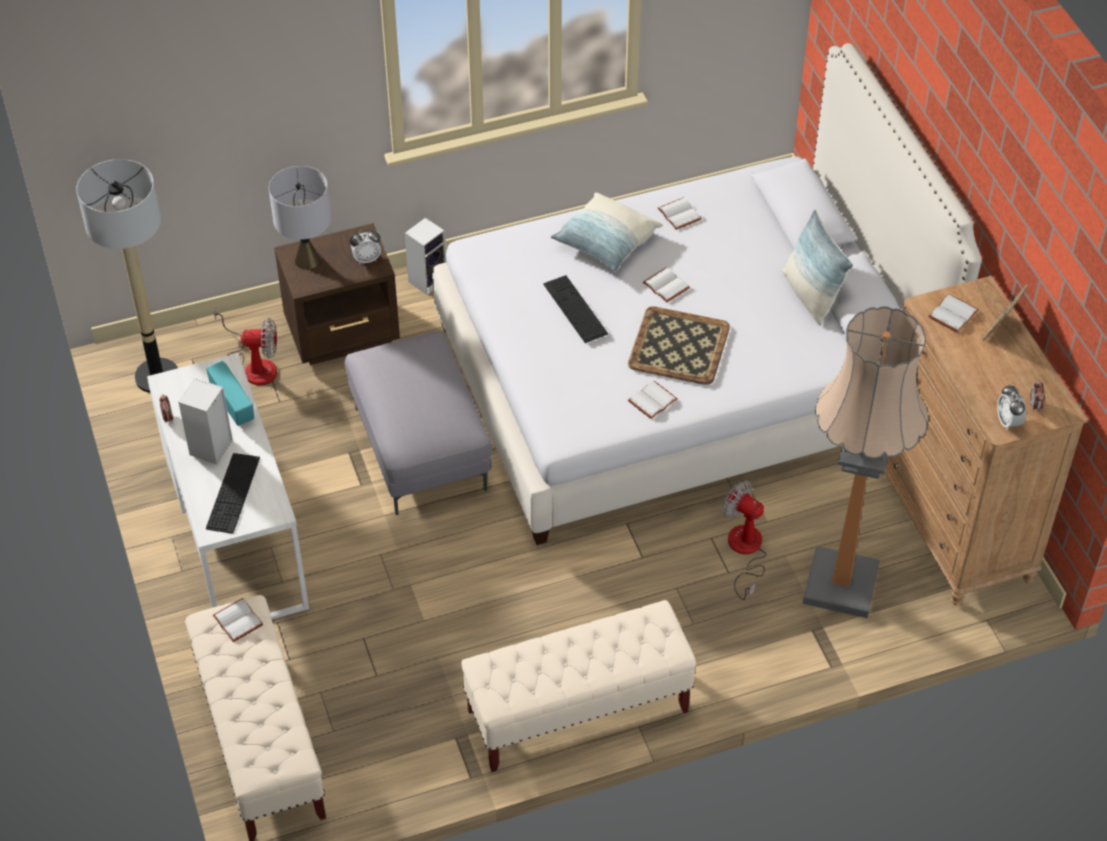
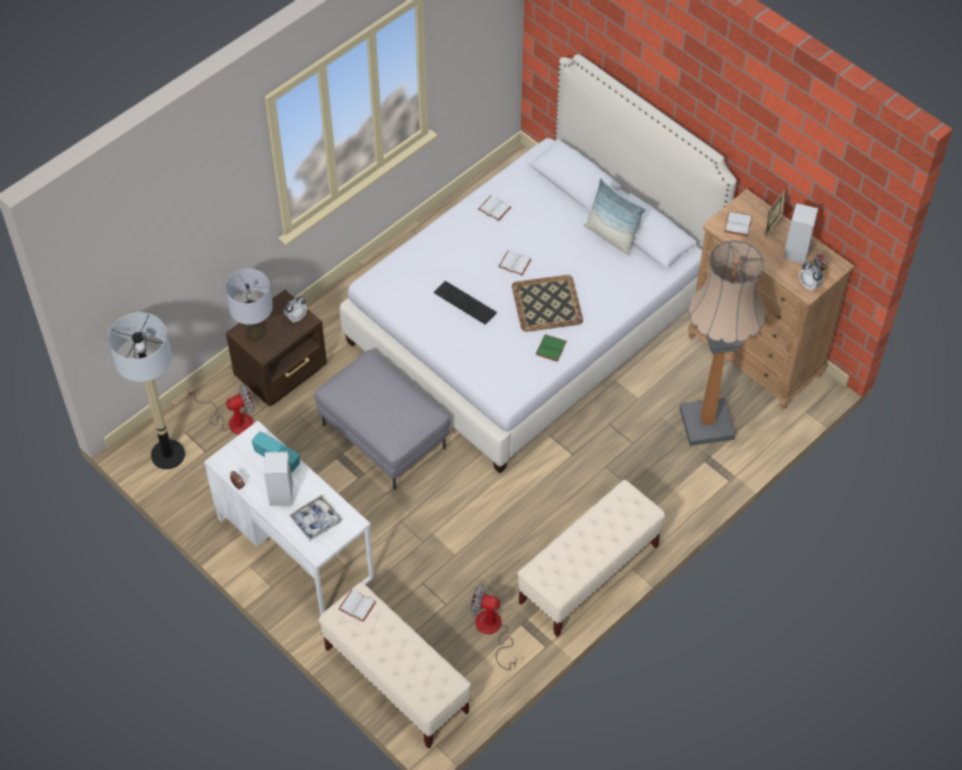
camera: 25 degrees left, 5 degrees up
(233, 493) = (316, 520): keyboard -> tray
(428, 279) = (318, 312): speaker -> speaker (796, 251)
(606, 242) = (457, 247): pillow -> none
(653, 402) = (551, 349): white book -> green book
(745, 551) = (635, 424): fan -> fan (492, 631)

